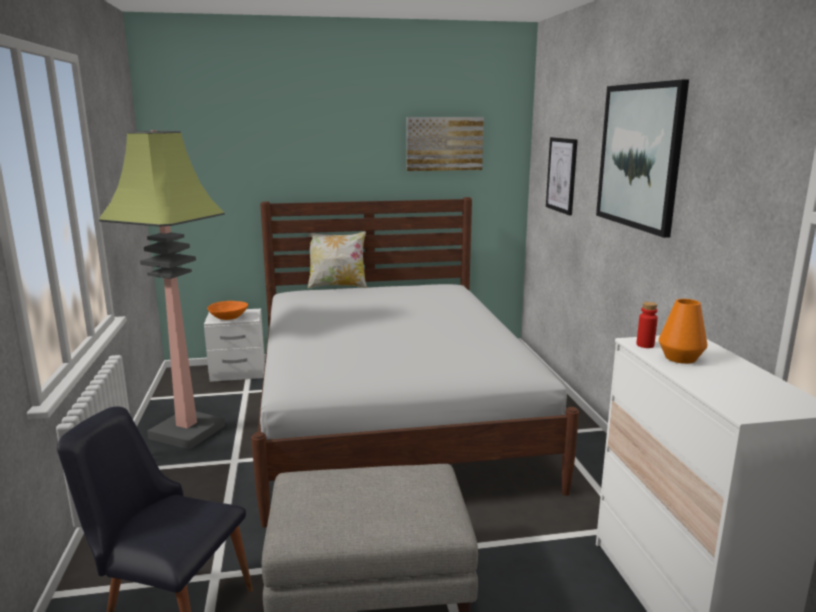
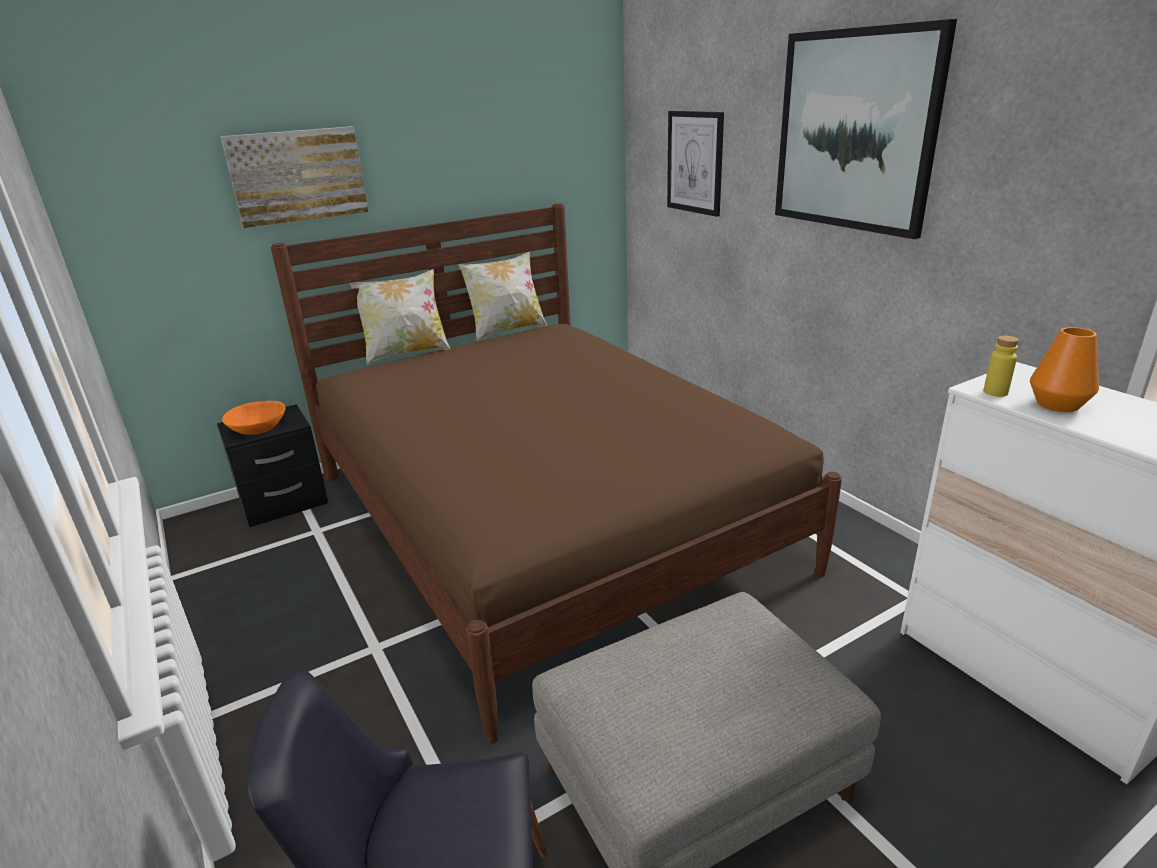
camera: 20 degrees left, 10 degrees up
(186, 432) = (268, 621): floor lamp -> none
(238, 372) = (284, 503): white nightstand -> black nightstand
(391, 415) = (544, 519): white bed -> brown bed
(415, 282) = (507, 330): none -> pillow
(444, 143) = (519, 129): picture -> picture (298, 176)
(645, 345) = (995, 392): red bottle -> yellow bottle

